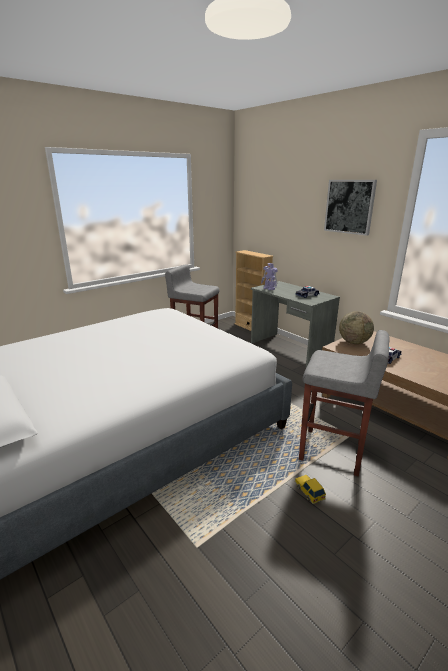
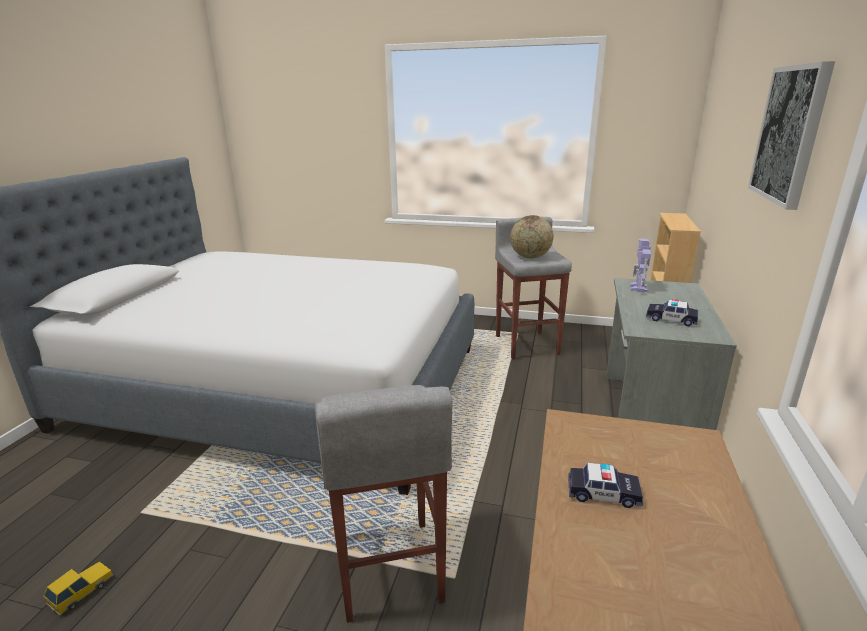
camera: 55 degrees right, 0 degrees up
(309, 491) = (277, 573): toy car -> toy car (82, 591)
(354, 342) = (618, 435): globe -> globe (530, 257)

